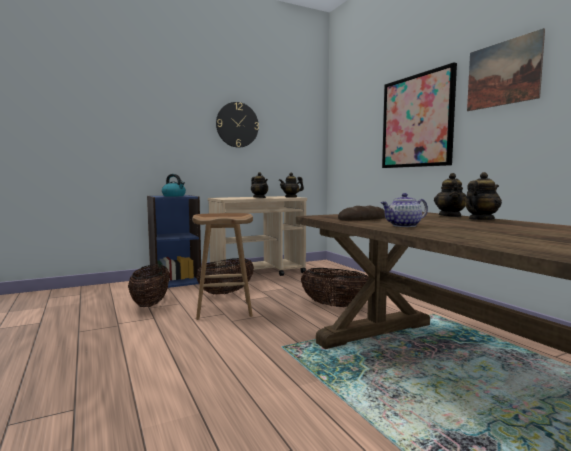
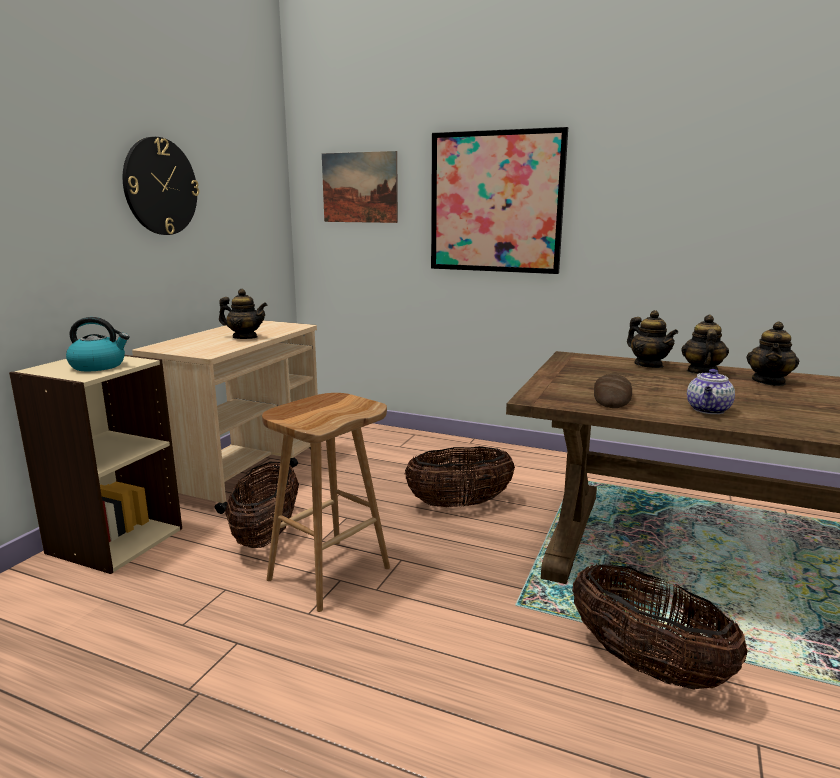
camera: 40 degrees left, 10 degrees up
(151, 303) = (168, 613): basket -> basket (646, 665)
(175, 281) = (115, 540): blue bookcase -> beige bookcase
(291, 197) = (286, 326): teapot -> teapot (769, 382)
(502, 73) = (640, 159): picture -> picture (359, 187)

